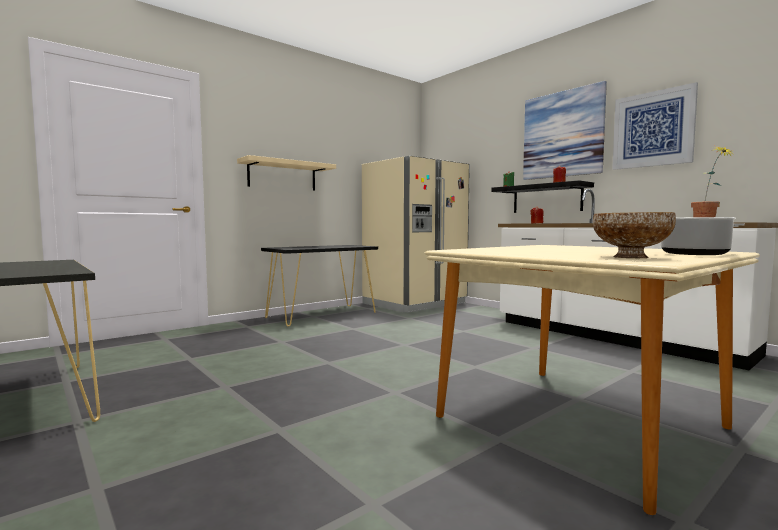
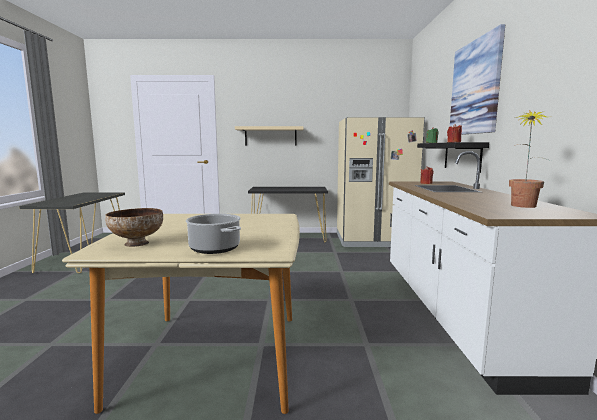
camera: 40 degrees right, 5 degrees up
(652, 129) = (532, 81): picture -> none

